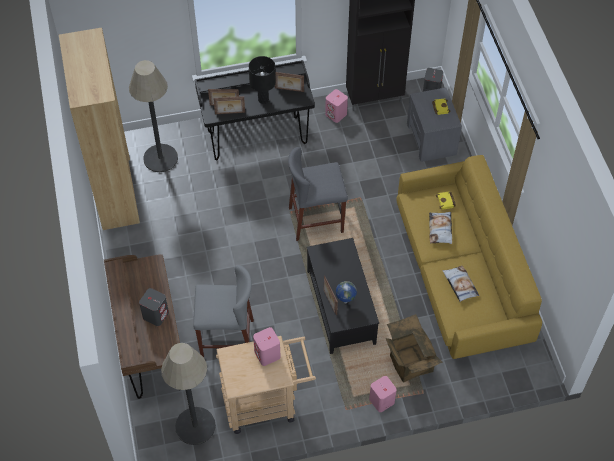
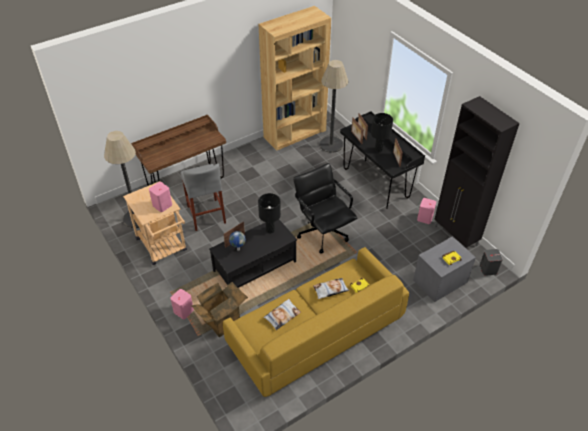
camera: 70 degrees right, 10 degrees down
(156, 315) = (179, 150): grey speaker -> none
(316, 220) = (323, 233): grey stool -> black office chair
(326, 260) = (270, 230): none -> black table lamp

